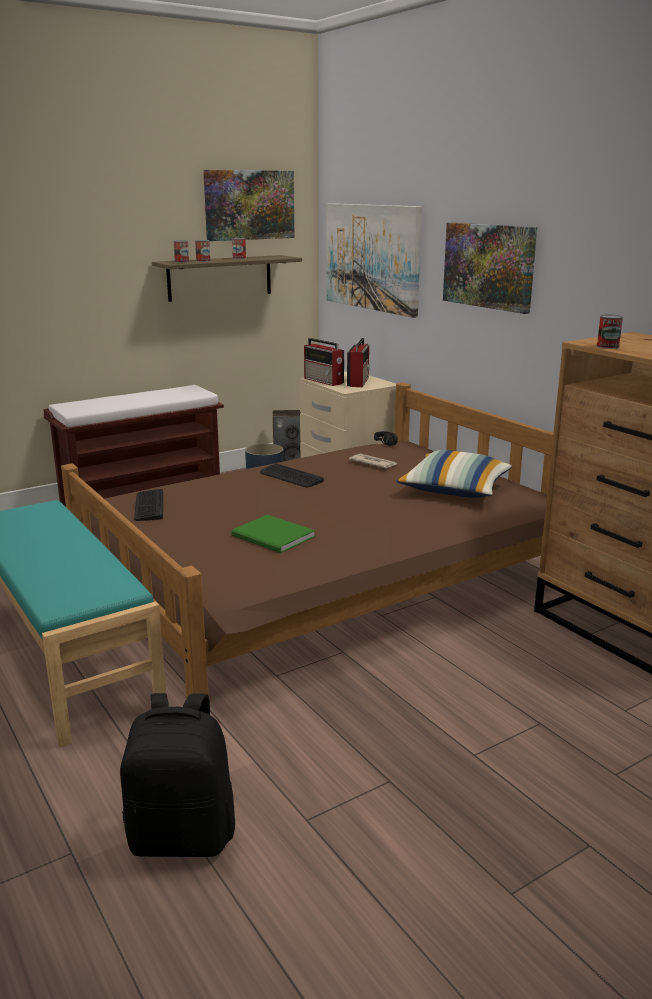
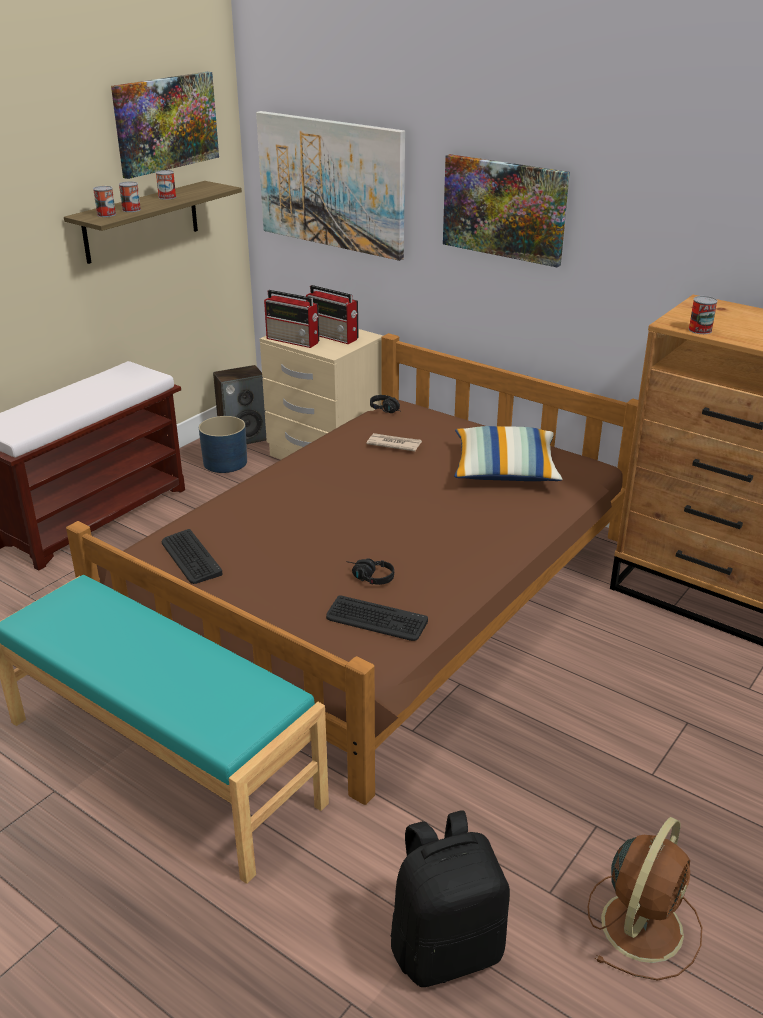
camera: 20 degrees left, 10 degrees up
(273, 537) = (368, 577): green book -> black headphones
(291, 477) = (319, 481): keyboard -> keyboard (376, 620)
(358, 381) = (333, 336): radio -> radio turned 135 degrees clockwise
(378, 868) = (643, 923): none -> brown fan

